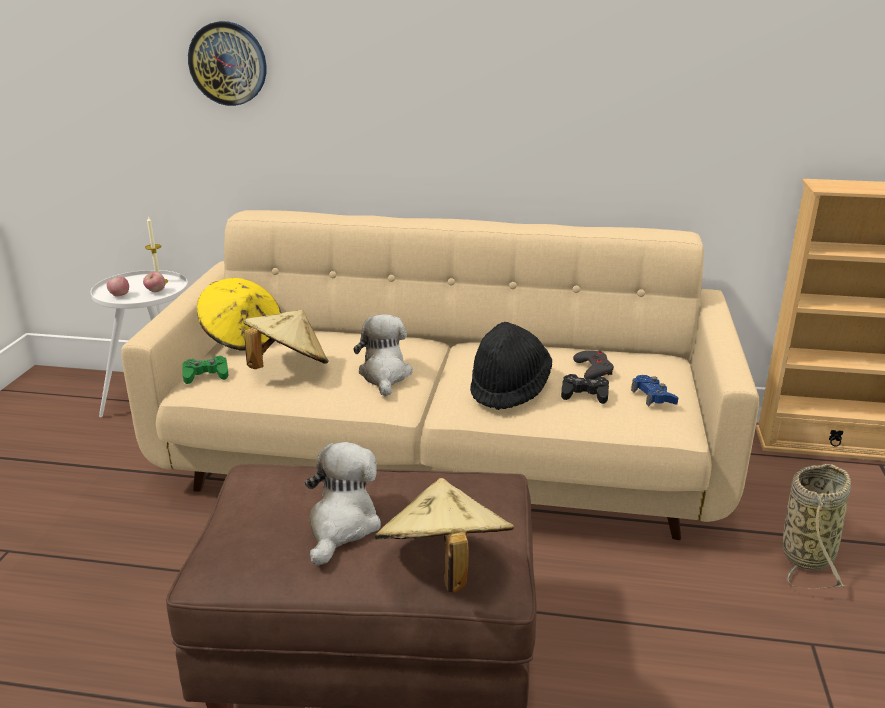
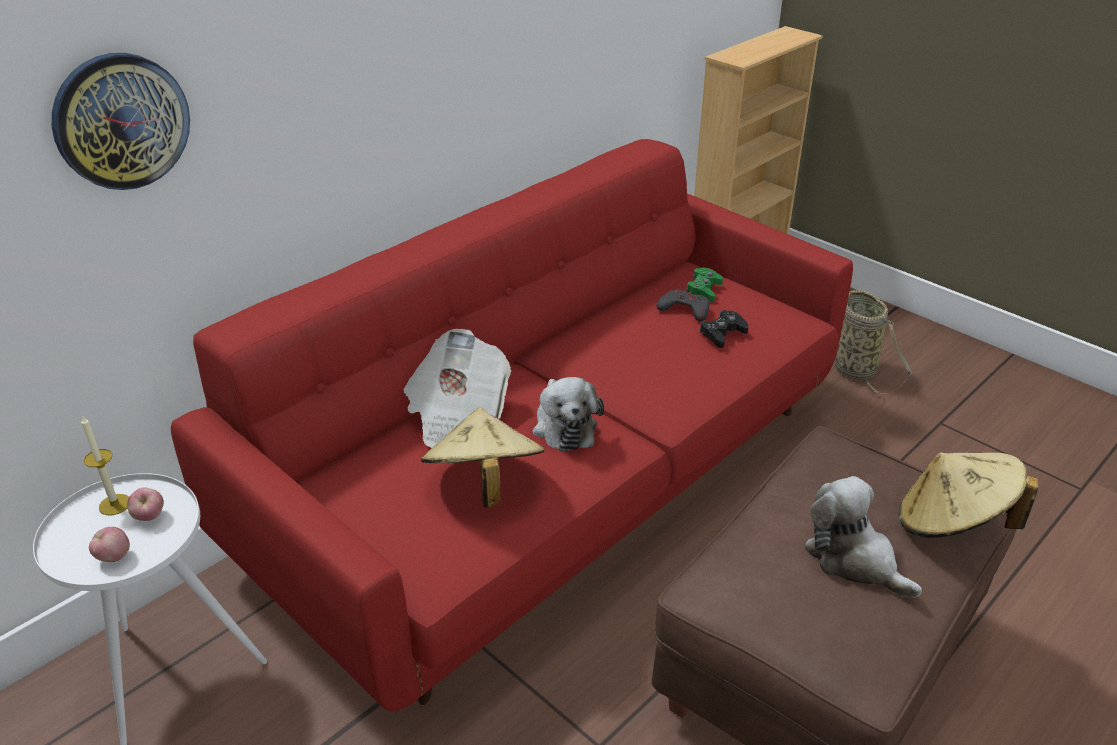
camera: 55 degrees left, 10 degrees up
(206, 375) = (420, 556): green game controller -> green game controller (703, 290)
(243, 338) = (354, 492): yellow hat -> none
(349, 337) = (456, 413): none -> newspaper
(384, 375) = (564, 426): plush toy -> plush toy turned 135 degrees counterclockwise
(444, 459) = (557, 481): beige sofa -> red sofa
(509, 388) = (672, 366): black hat -> none
(653, 397) = (754, 306): blue game controller -> none

